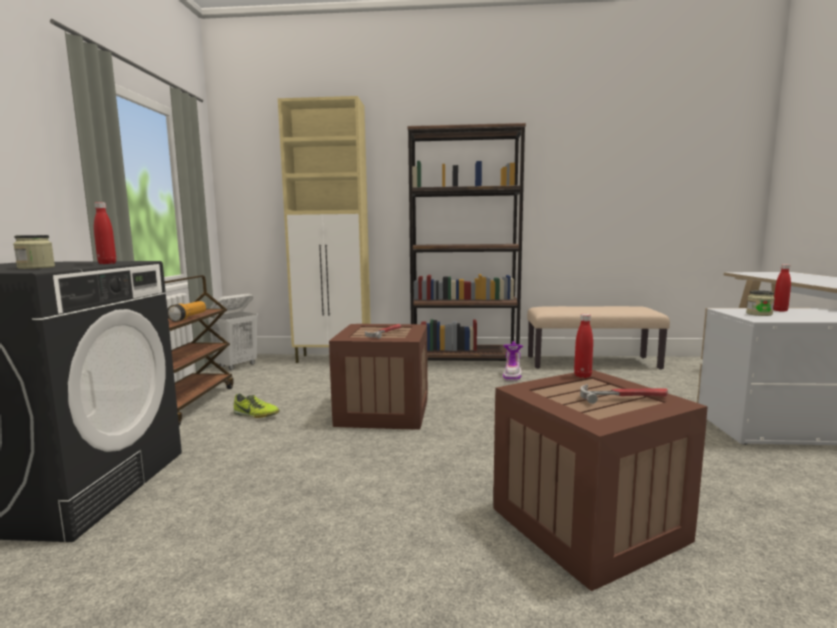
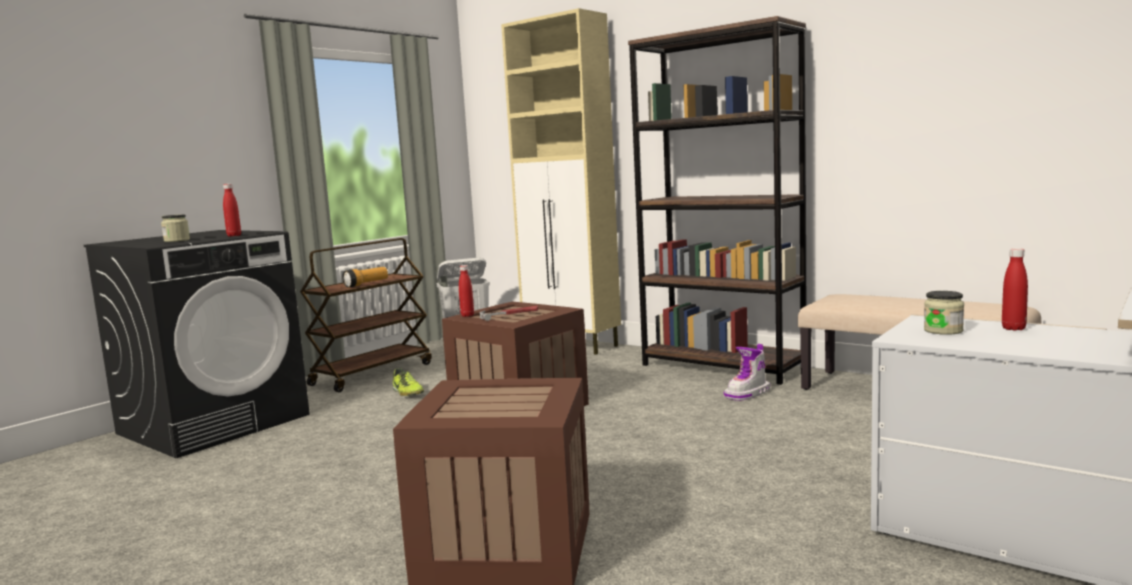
camera: 35 degrees right, 0 degrees up
(582, 376) = (546, 382): red bottle -> red bottle (467, 315)
(623, 397) = (513, 405): hammer -> none

